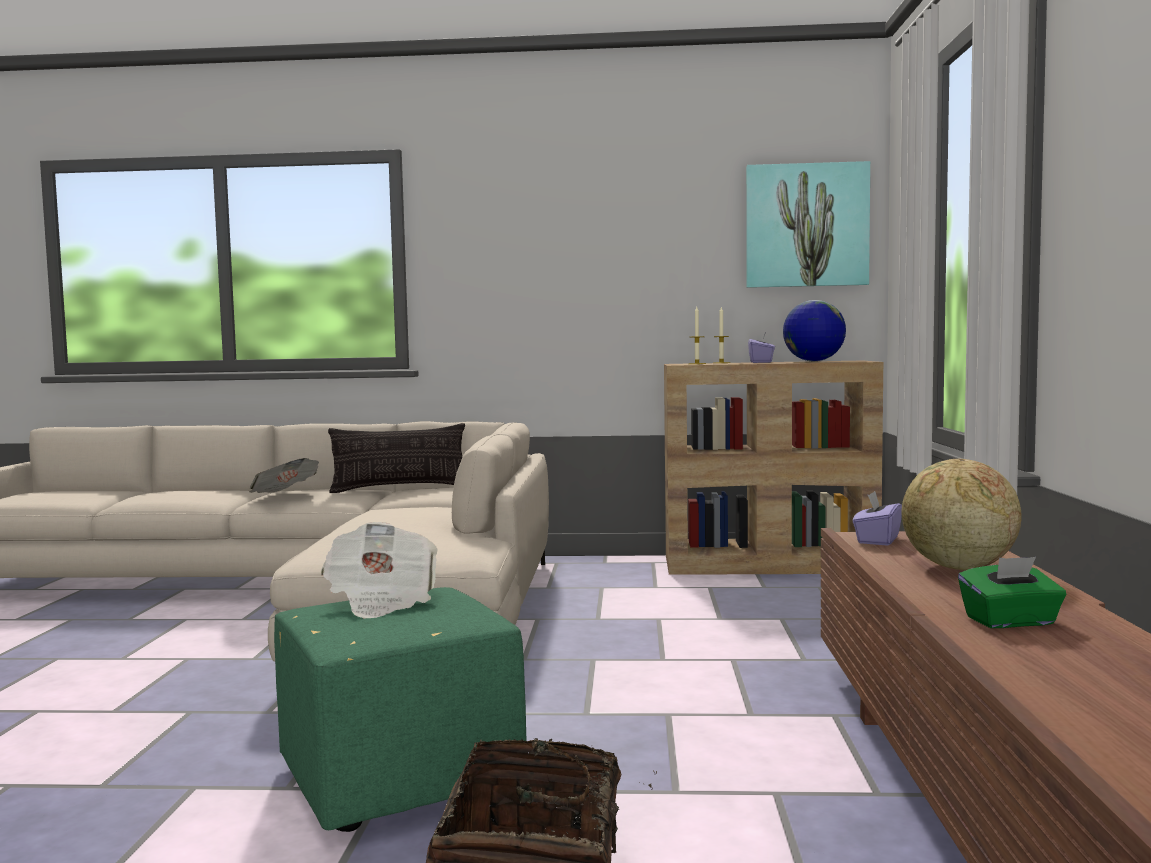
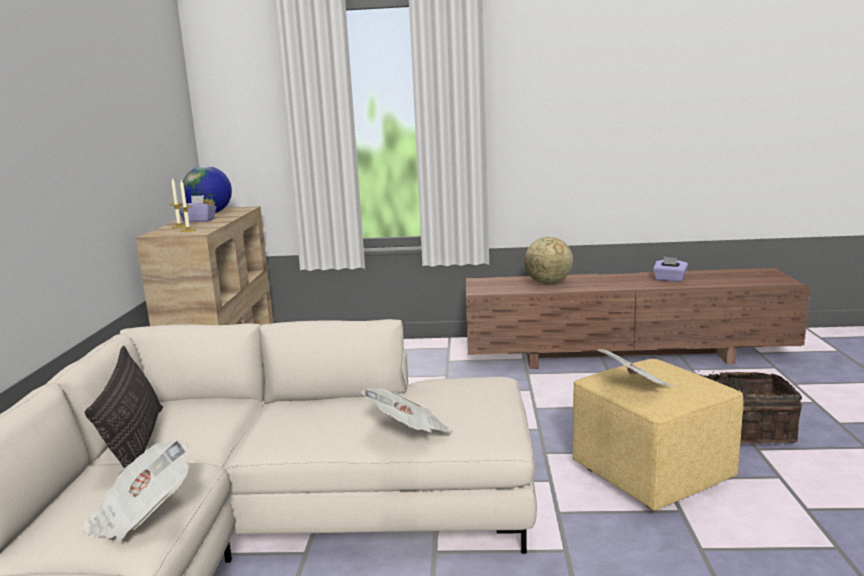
camera: 90 degrees left, 10 degrees up
(346, 530) = (408, 431): none -> newspaper
(399, 778) = (649, 475): green ottoman -> yellow ottoman
(806, 225) = (168, 104): picture -> none
(877, 540) = (490, 291): purple tissue box -> purple tissue box (669, 279)
(1010, 621) = (630, 283): green tissue box -> none

